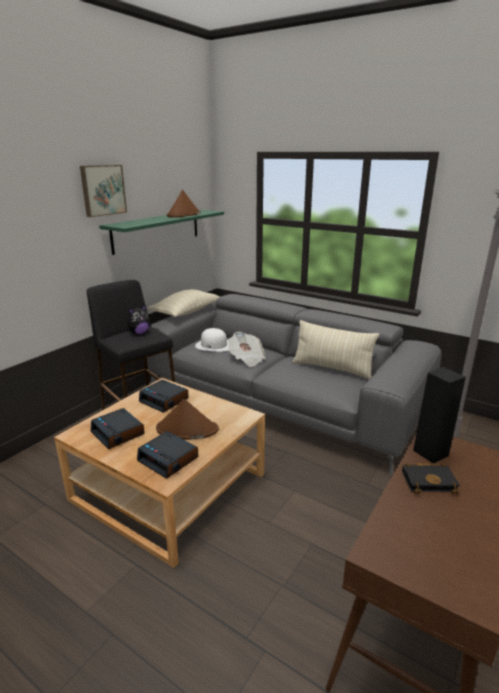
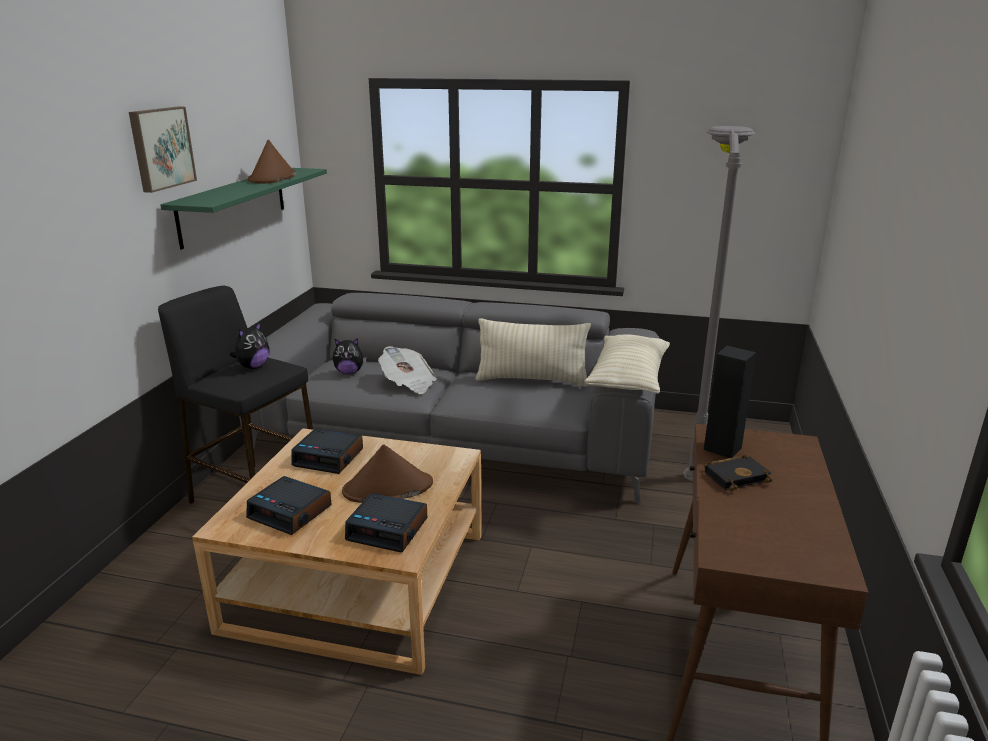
camera: 20 degrees left, 0 degrees up
(186, 312) = (289, 329): beige pillow -> beige pillow (628, 379)
(214, 345) = (349, 372): white hat -> plush toy

